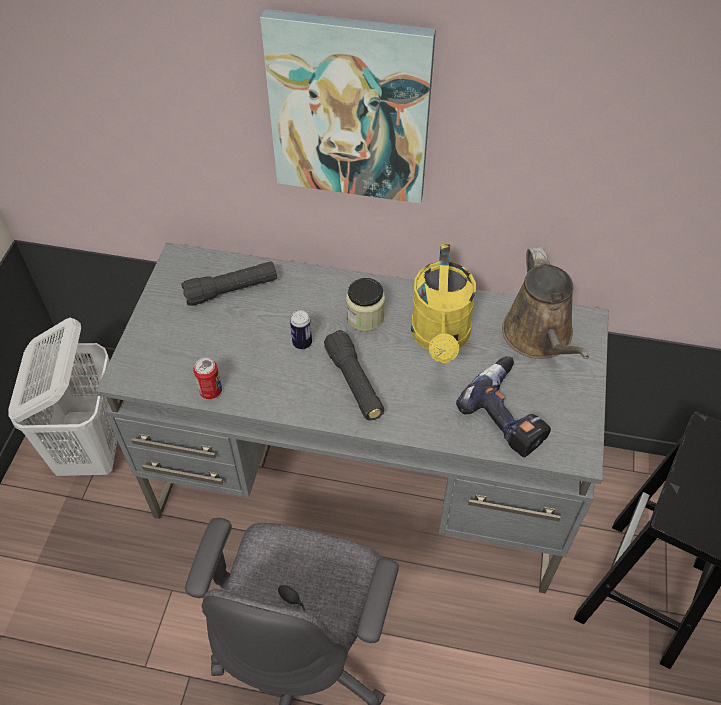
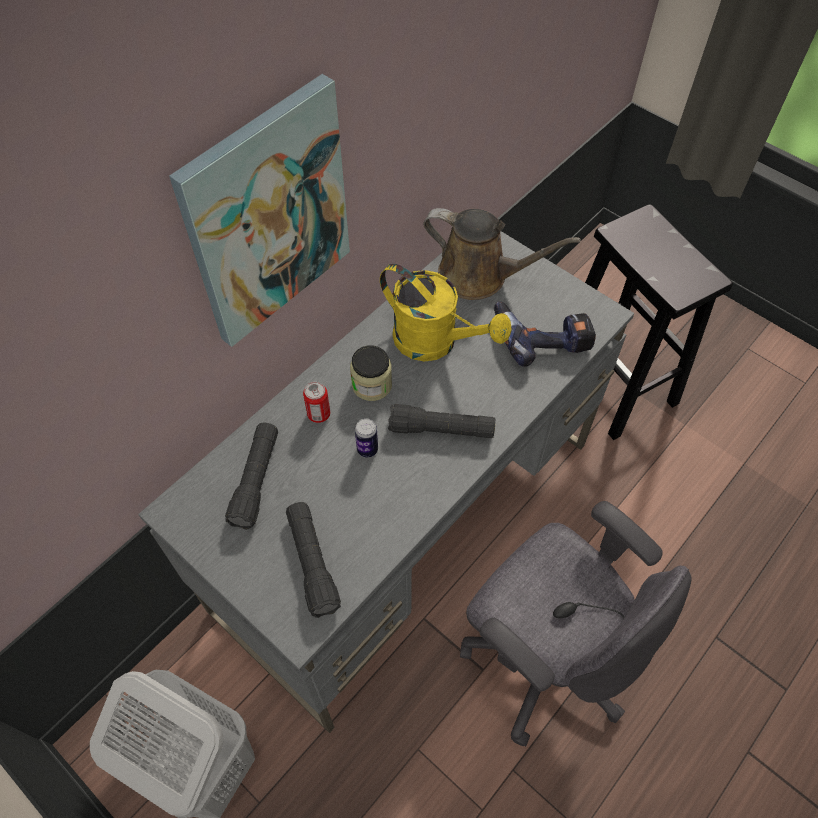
camera: 60 degrees left, 5 degrees up
(182, 357) = (312, 563): none -> black flashlight
(211, 391) = (373, 554): can -> can (319, 414)

